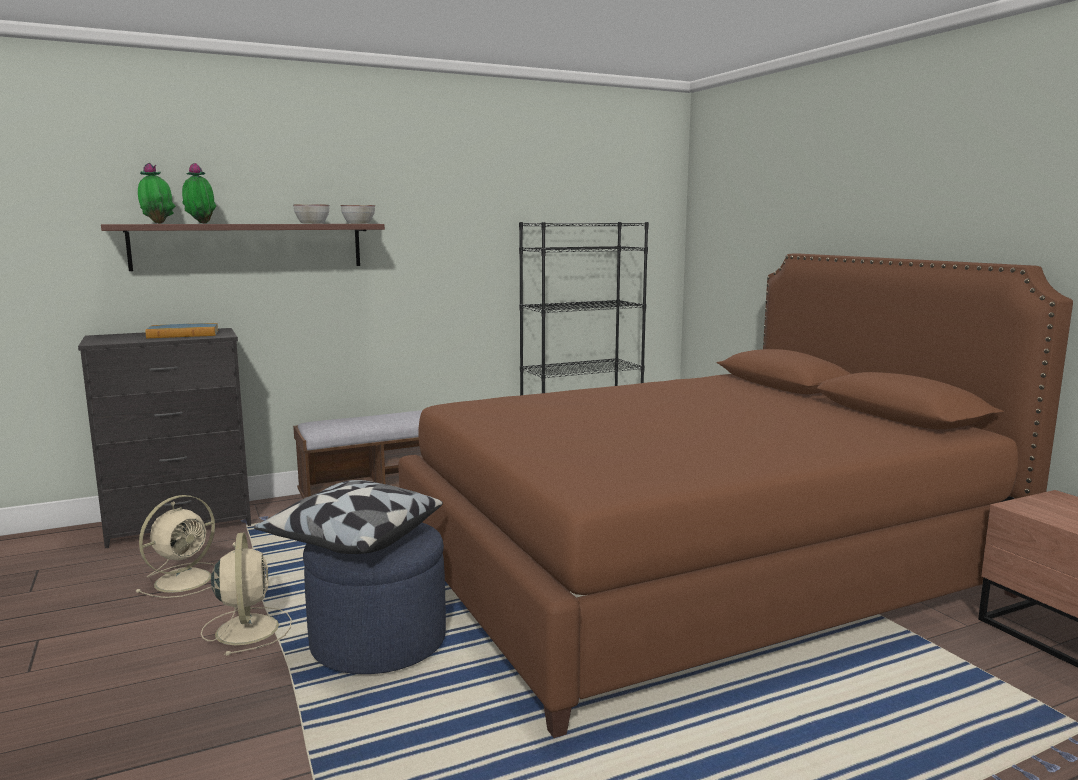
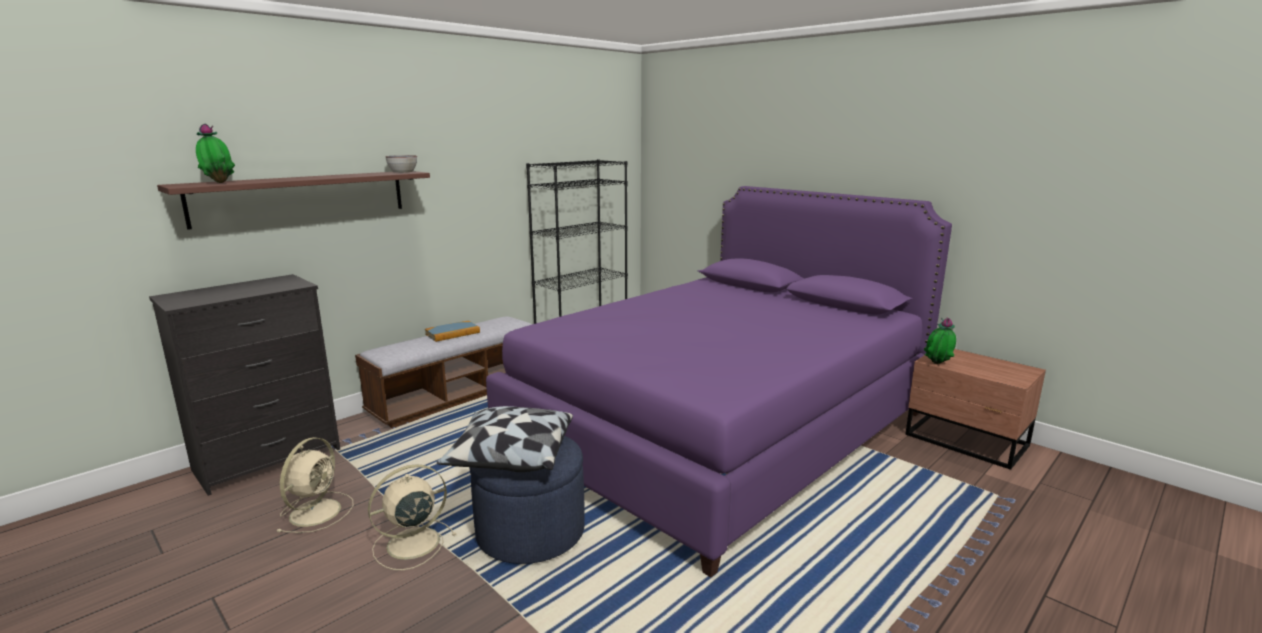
camera: 20 degrees left, 5 degrees up
(183, 334) = (257, 286): book -> book (452, 333)
(200, 223) = (263, 181): potted plant -> potted plant (937, 365)
(247, 628) = (411, 544): beige fan -> beige fan turned 90 degrees counterclockwise
(312, 223) = (364, 174): bowl -> none
(694, 570) = (719, 429): brown bed -> purple bed

